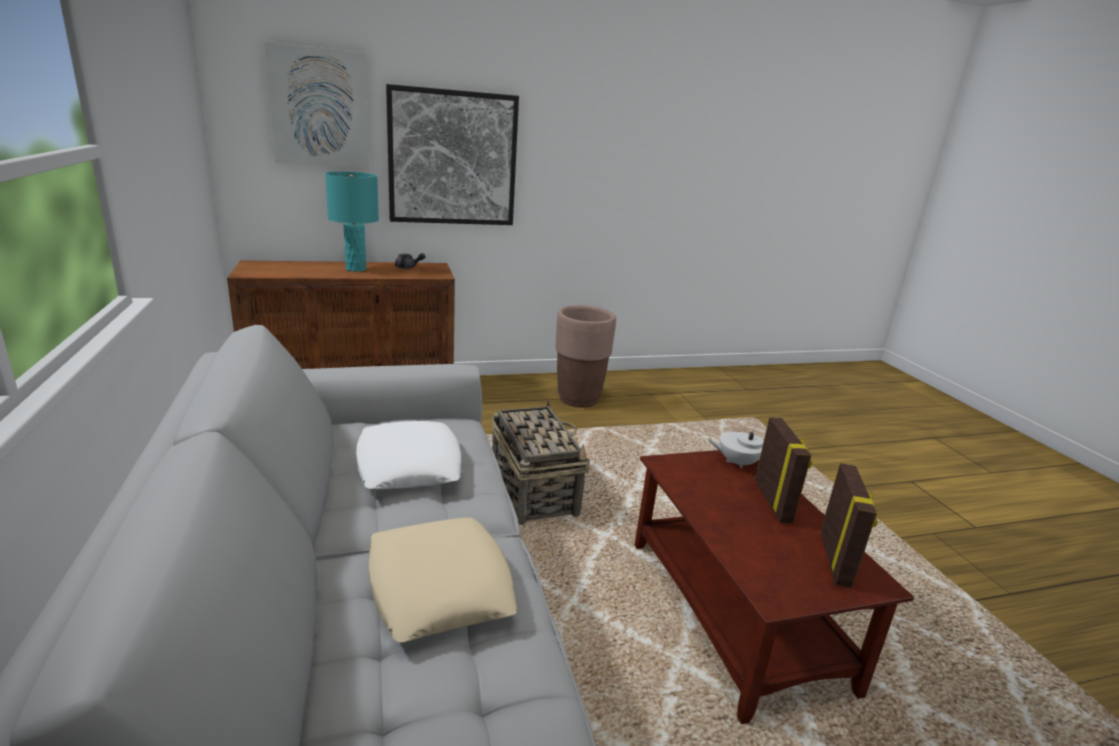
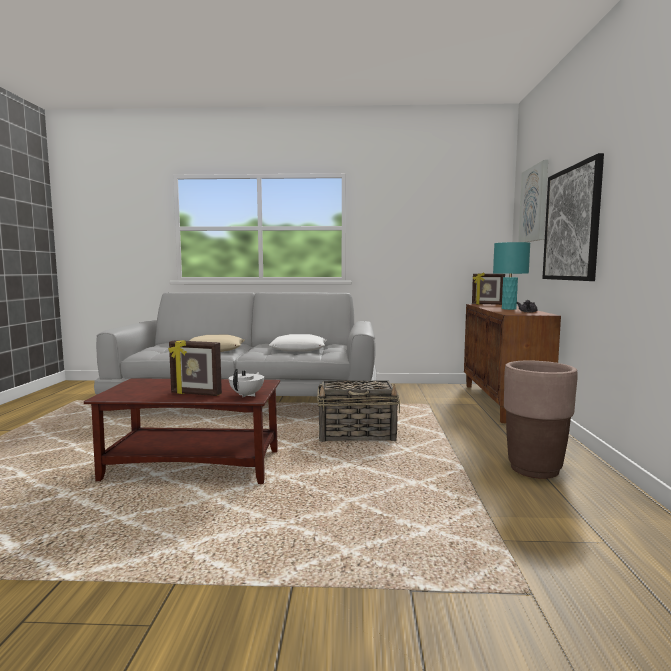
camera: 110 degrees right, 15 degrees down
(836, 559) = (133, 394): picture frame -> picture frame (487, 304)

